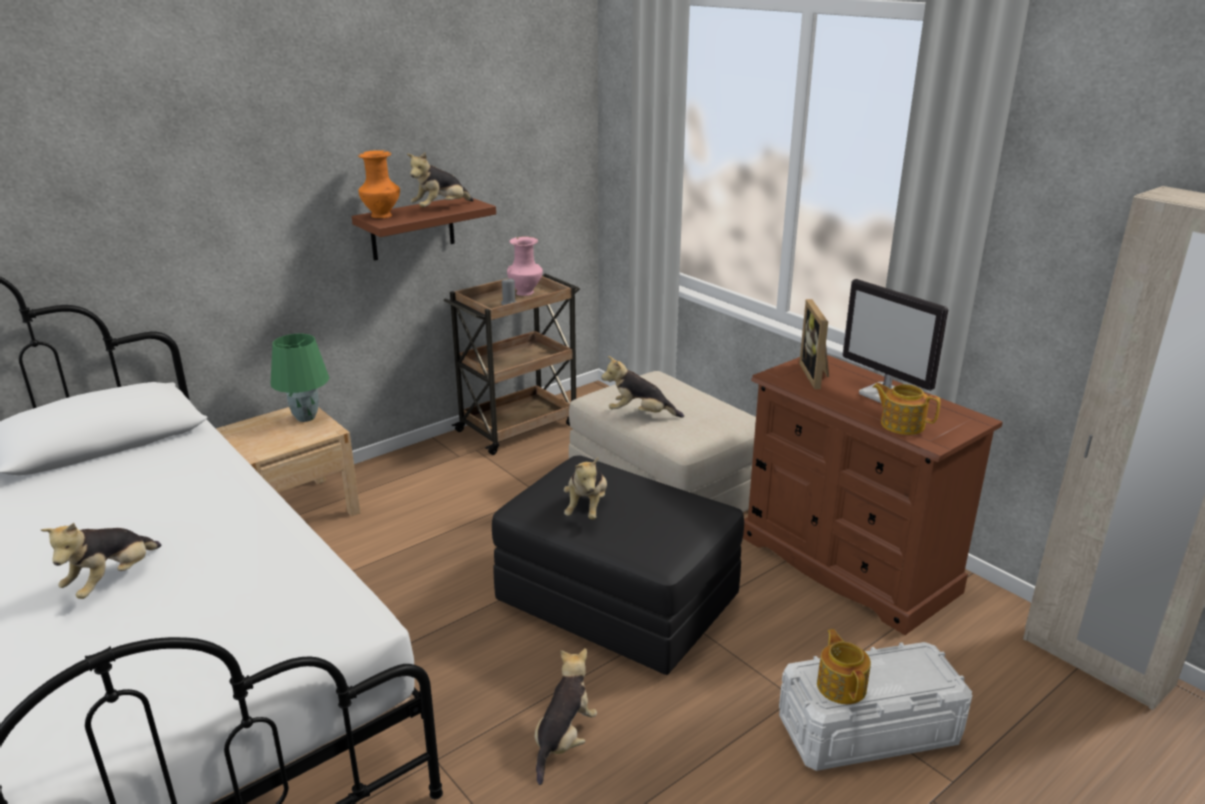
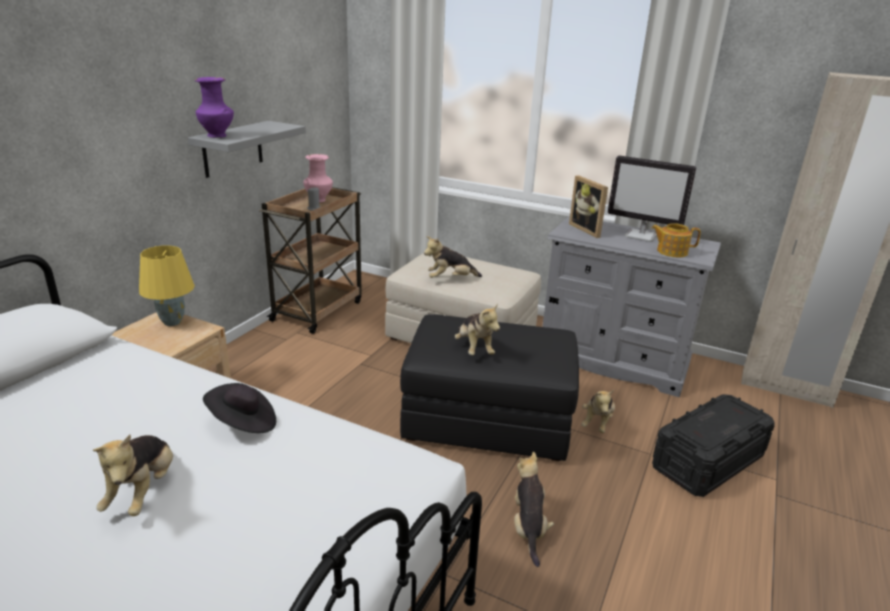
camera: 25 degrees left, 0 degrees up
(240, 538) = (243, 423): none -> black hat
(305, 418) = (172, 322): green table lamp -> yellow table lamp
(382, 216) = (218, 136): orange vase -> purple vase
(412, 228) = (232, 149): brown shelf -> grey shelf
(441, 208) = (262, 129): plush toy -> plush toy (597, 423)
(841, 686) = (706, 433): teapot -> none
(847, 564) = (612, 361): brown dresser -> grey dresser
(868, 730) = (708, 461): white storage box -> black storage box

